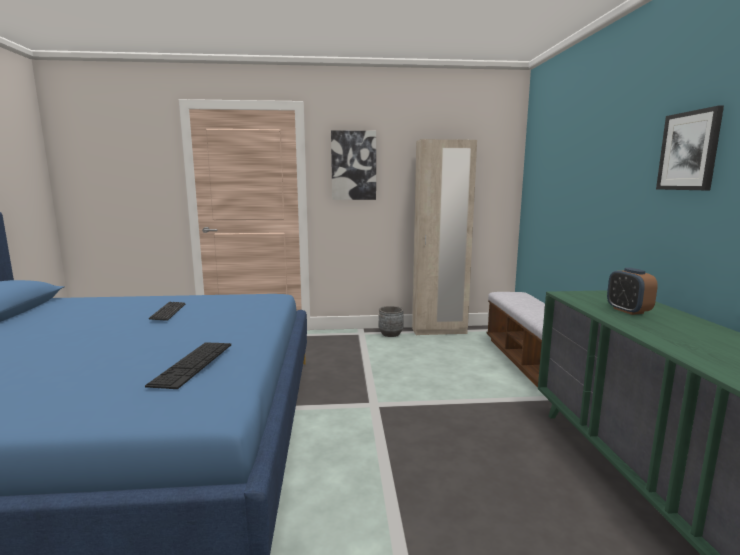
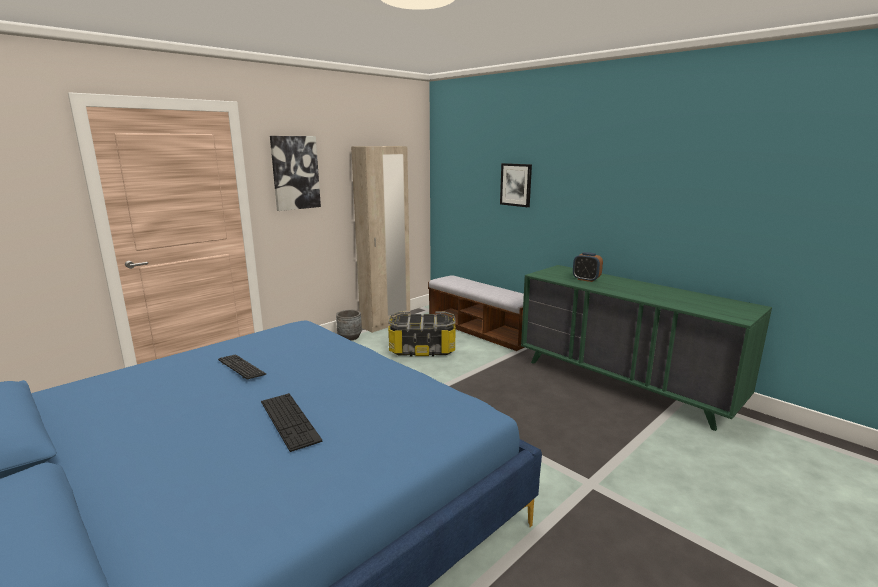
camera: 40 degrees left, 5 degrees up
(193, 363) = (400, 394): keyboard -> keyboard (289, 420)
(440, 362) = (422, 349): none -> storage box
(689, 151) = (600, 175): picture -> picture (516, 184)

